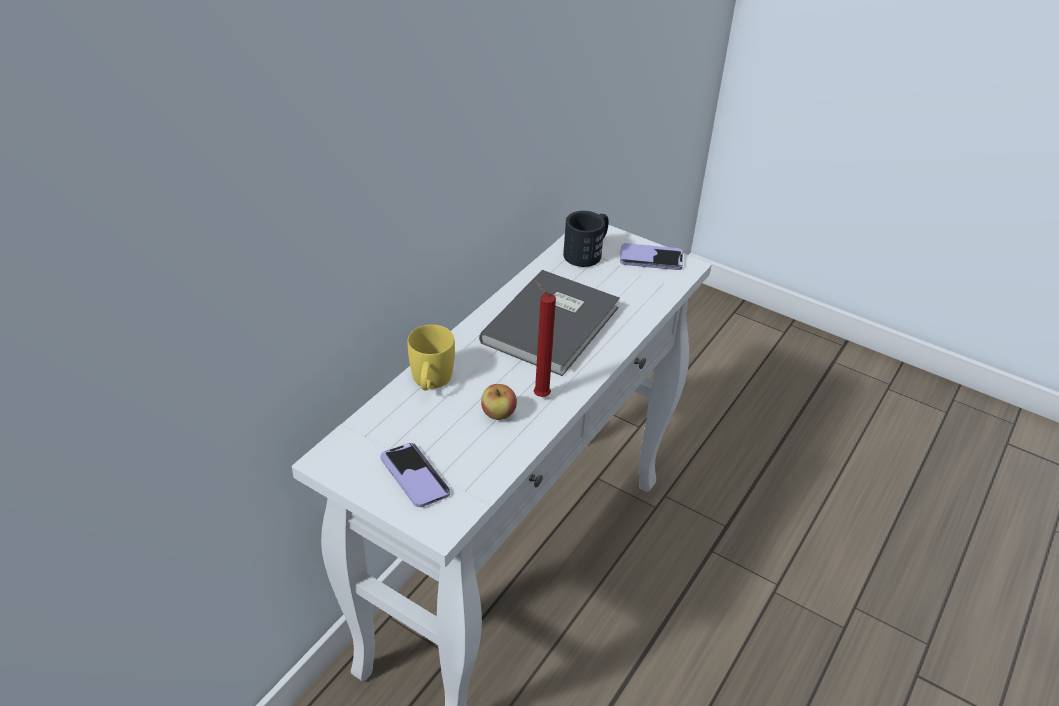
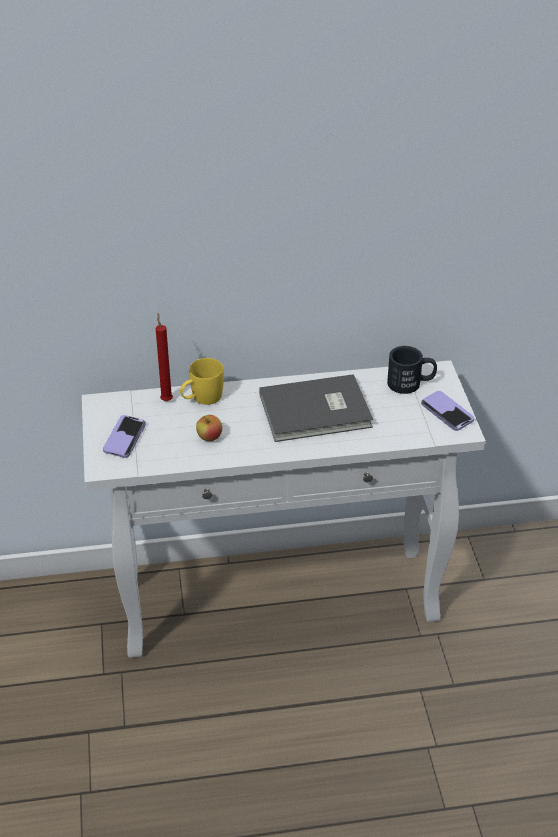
camera: 50 degrees right, 0 degrees up
(539, 395) = (245, 443): red candle -> red candle (166, 399)

